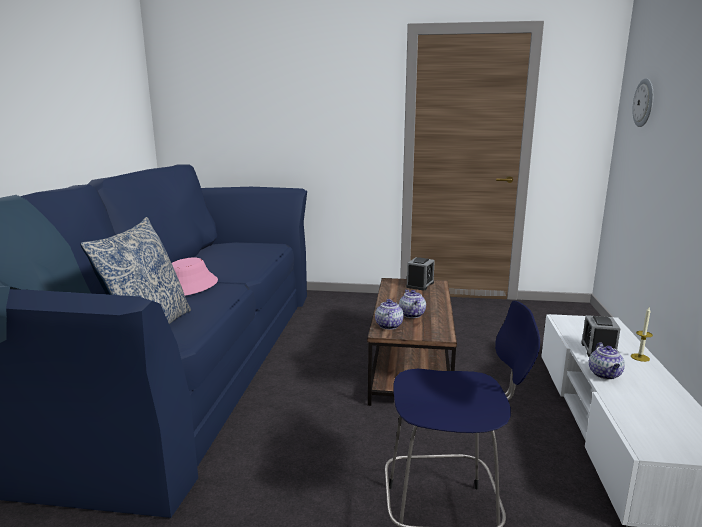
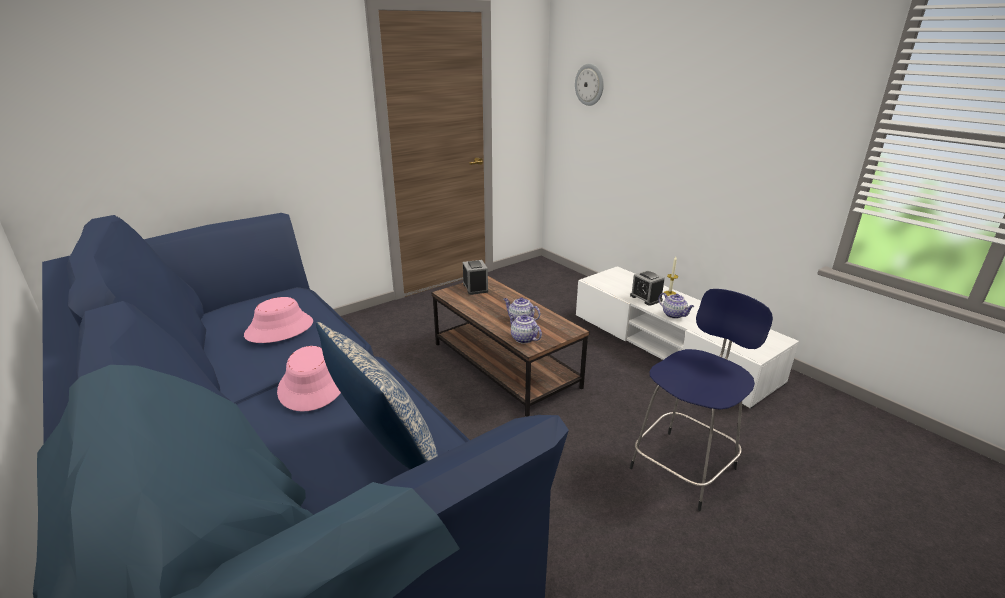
camera: 45 degrees left, 10 degrees up
(233, 258) = (279, 329): none -> pink hat

